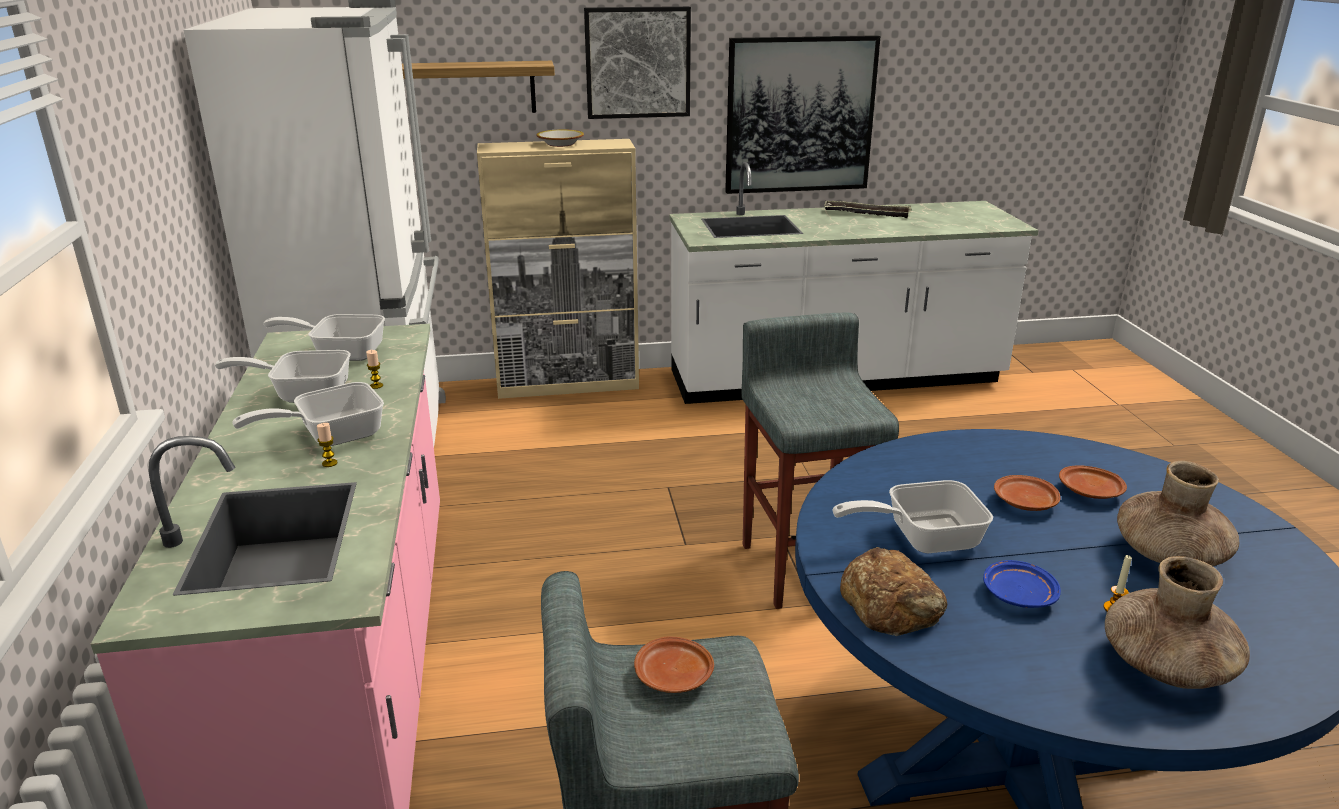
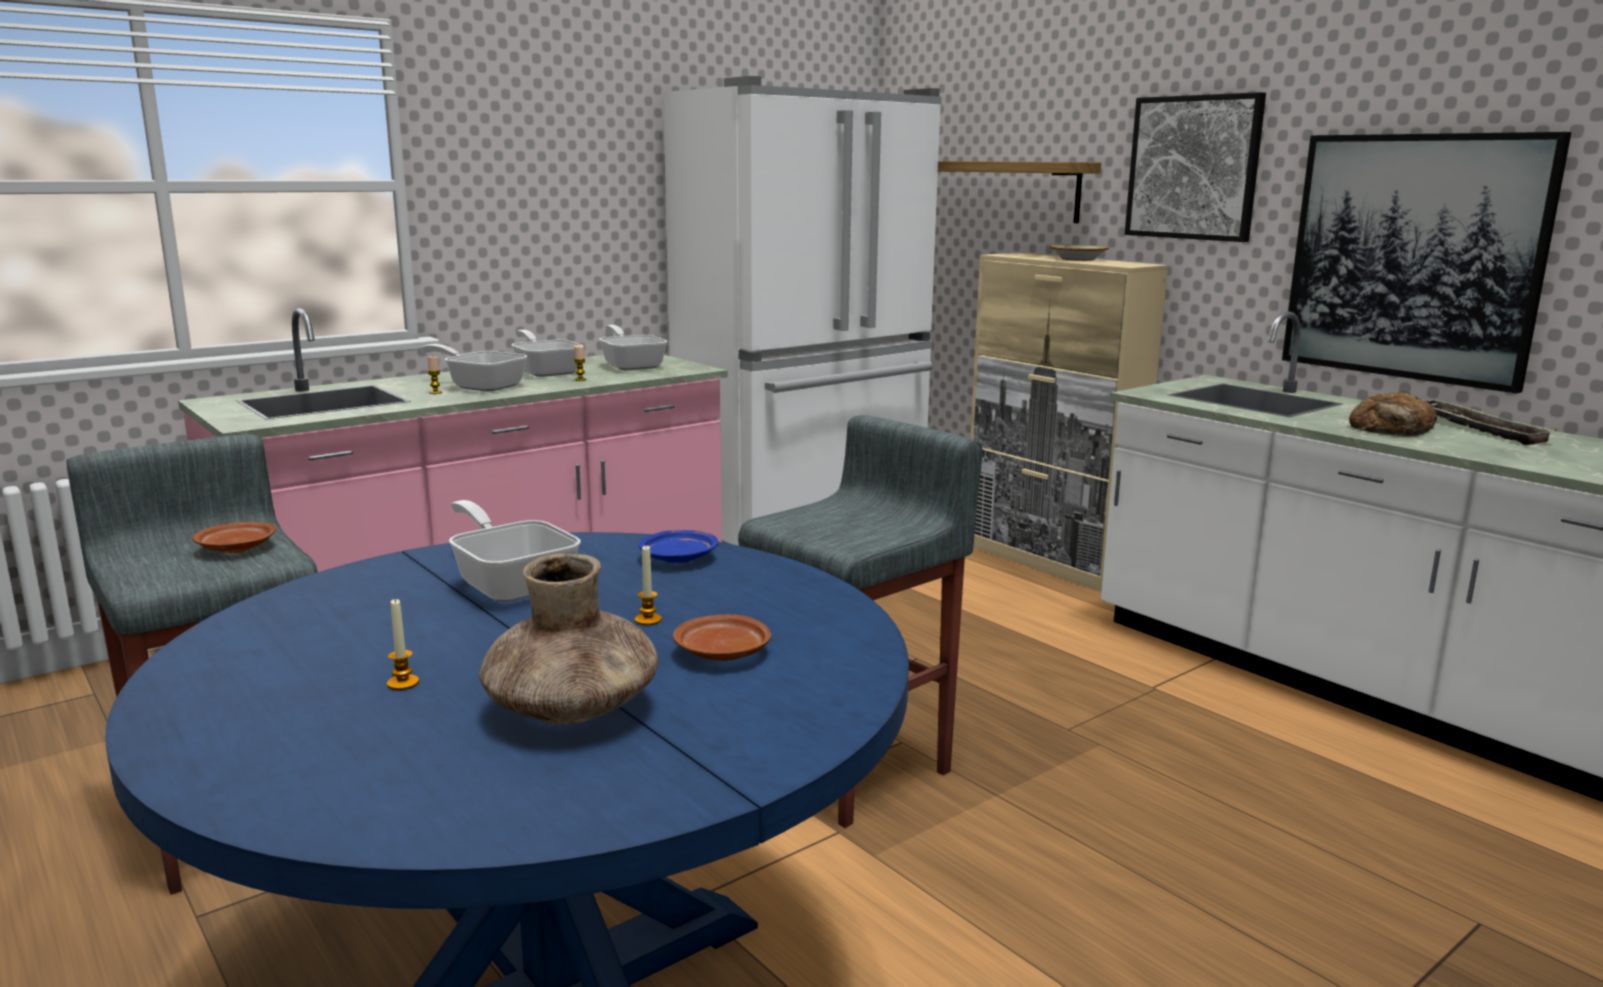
camera: 60 degrees right, 10 degrees down
(891, 602) = (364, 584): bread -> bread (1393, 427)
(1018, 595) = (410, 633): blue plate -> blue plate (679, 558)
(1024, 503) = (648, 620): brown plate -> candle
(1166, 665) = (279, 717): brown vase -> none

